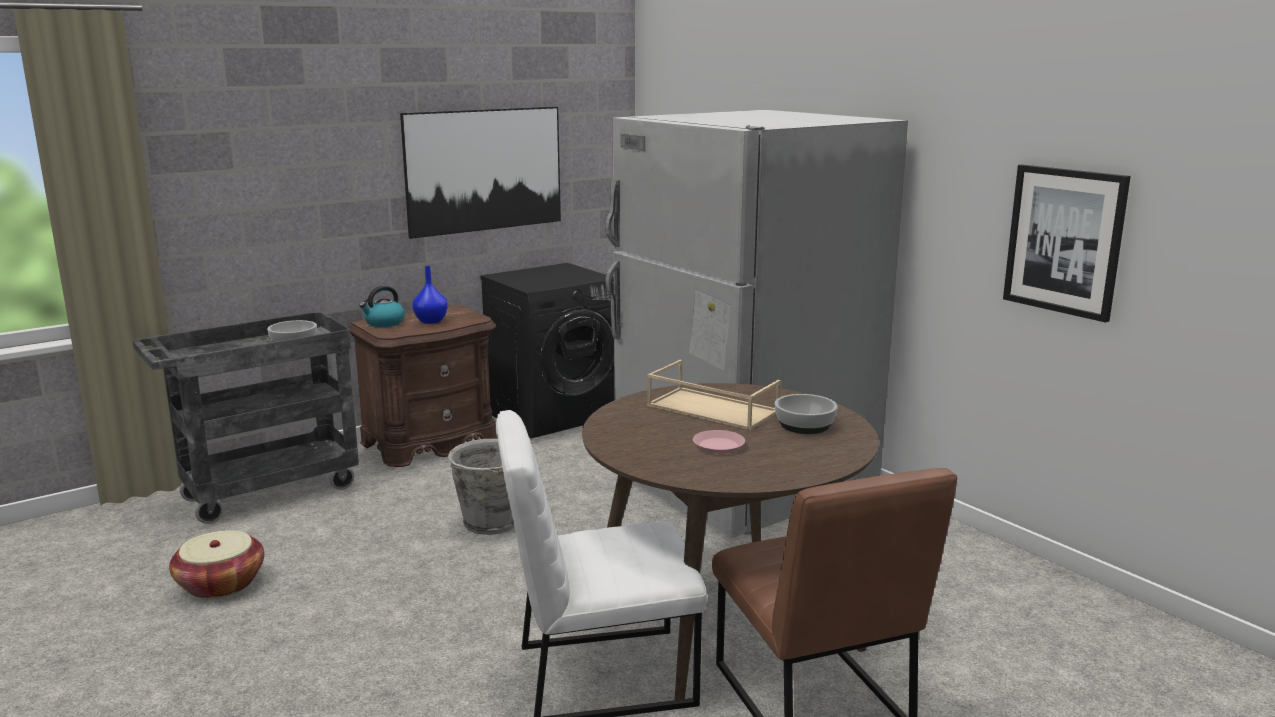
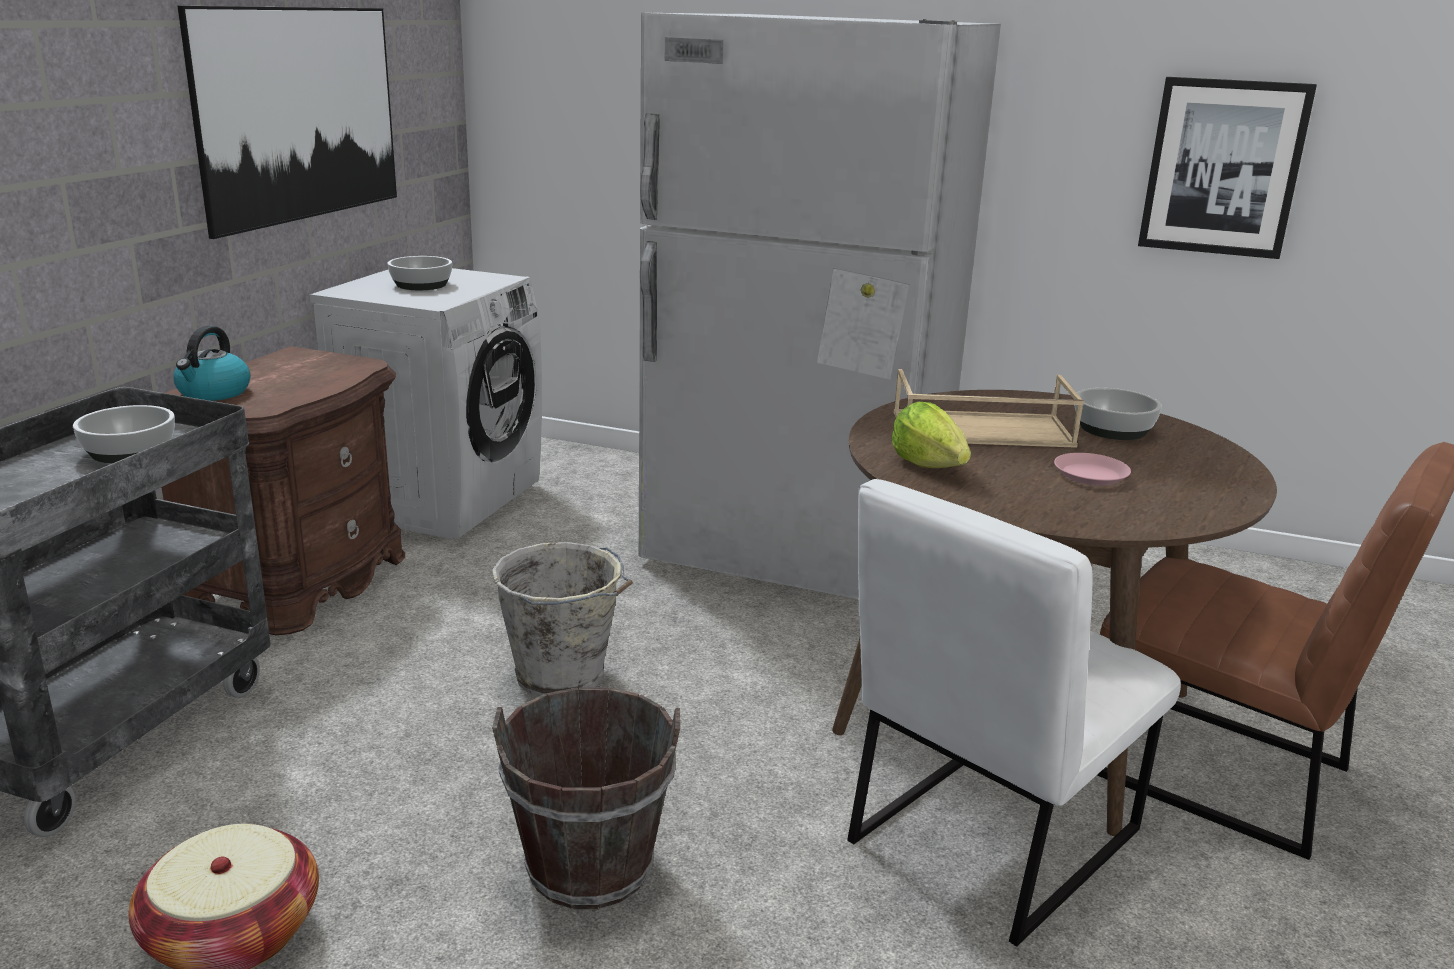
camera: 35 degrees left, 5 degrees up
(384, 611) = (589, 868): none -> brown bucket
(430, 321) = (292, 378): blue vase -> none
(546, 276) = (420, 285): none -> bowl
(554, 417) = (442, 501): black washing machine -> white washing machine
(630, 420) = (928, 465): none -> lettuce

